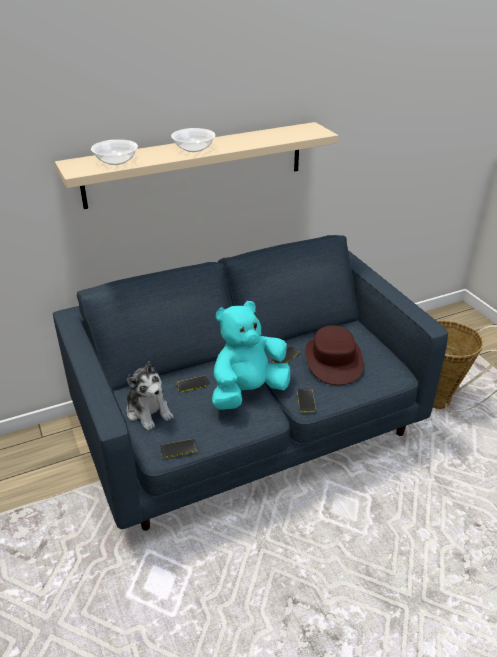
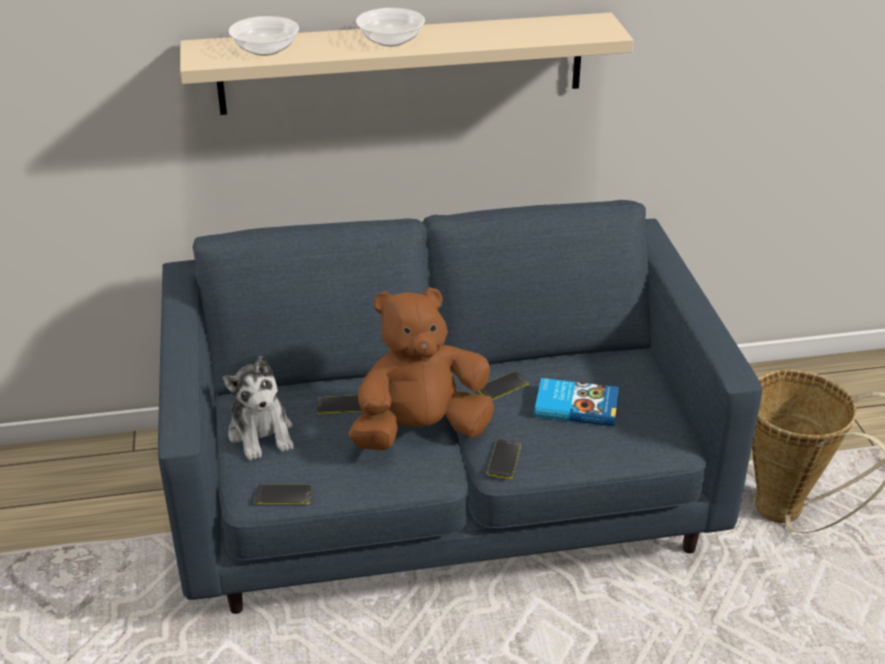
camera: 15 degrees right, 0 degrees up
(248, 392) = (420, 431): turquoise plush toy -> brown plush toy
(333, 360) = (576, 405): brown hat -> book

